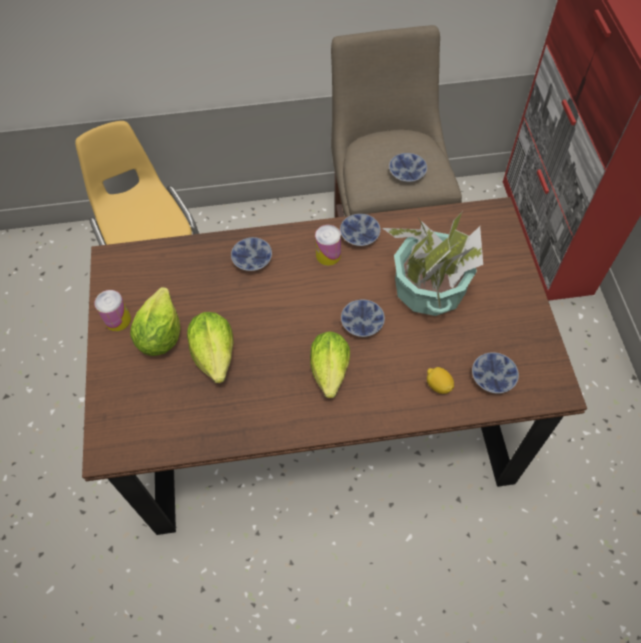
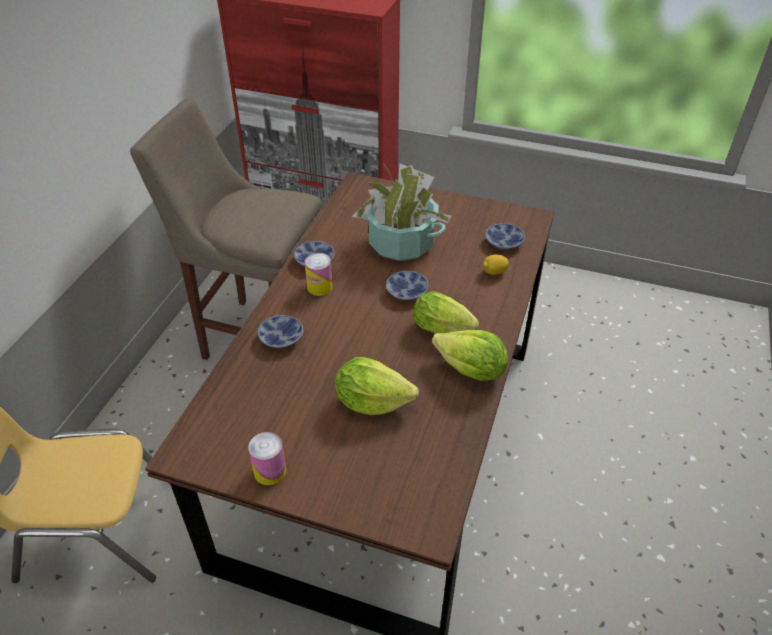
camera: 65 degrees left, 15 degrees down
(160, 335) = (317, 439): lettuce -> lettuce (471, 371)
(405, 173) = (273, 212): bowl -> none

